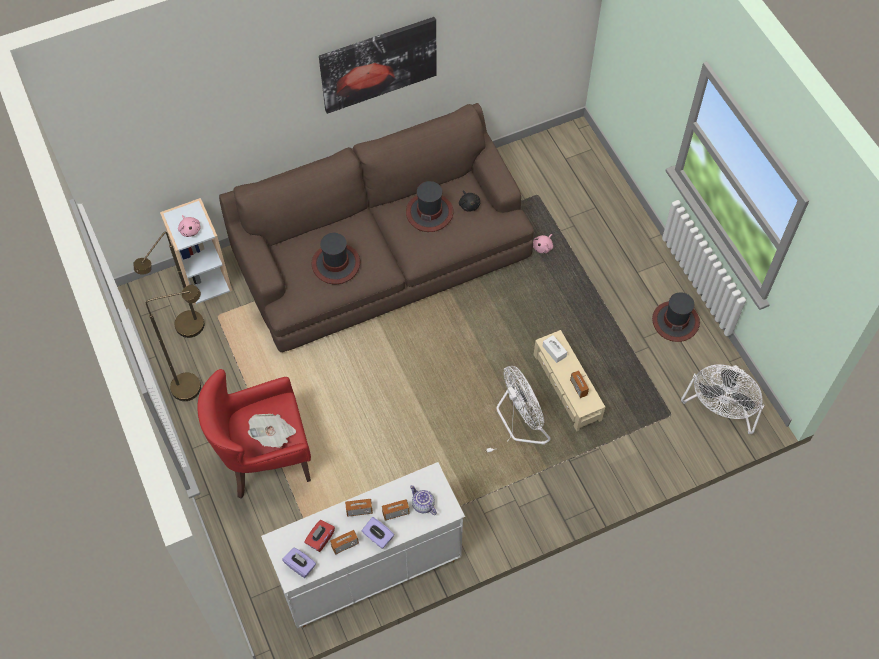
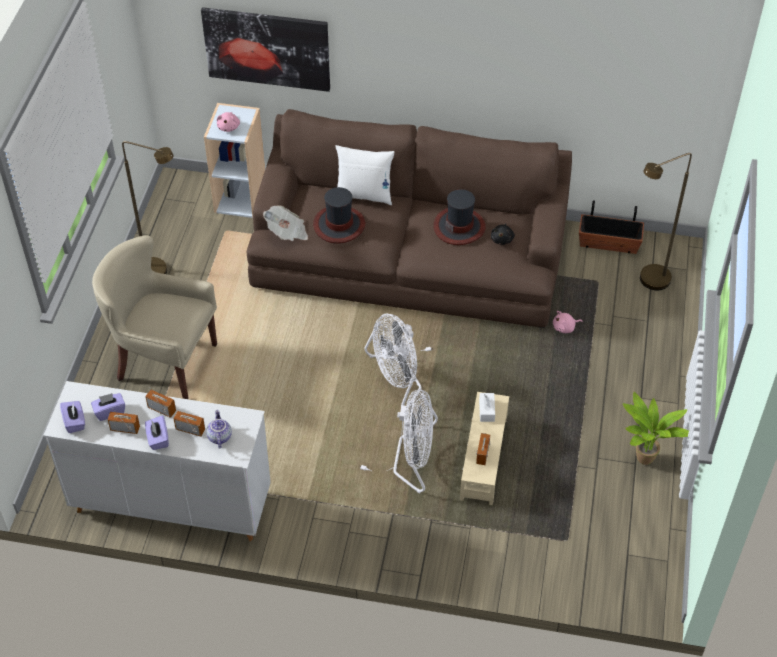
camera: 35 degrees right, 10 degrees down
(186, 332) = (189, 230): brown floor lamp -> brown floor lamp (648, 283)
(265, 459) = (165, 362): red armchair -> beige armchair
(273, 435) = (164, 325): newspaper -> newspaper (287, 232)
(320, 539) = (110, 411): red tissue box -> purple tissue box
(334, 227) = (364, 196): none -> white pillow
(378, 64) = (467, 48): picture -> picture (267, 48)
(521, 158) = (608, 243): none -> planter
(675, 321) = (643, 461): hat -> potted plant
(719, 404) = (625, 560): white fan -> white fan (400, 376)

